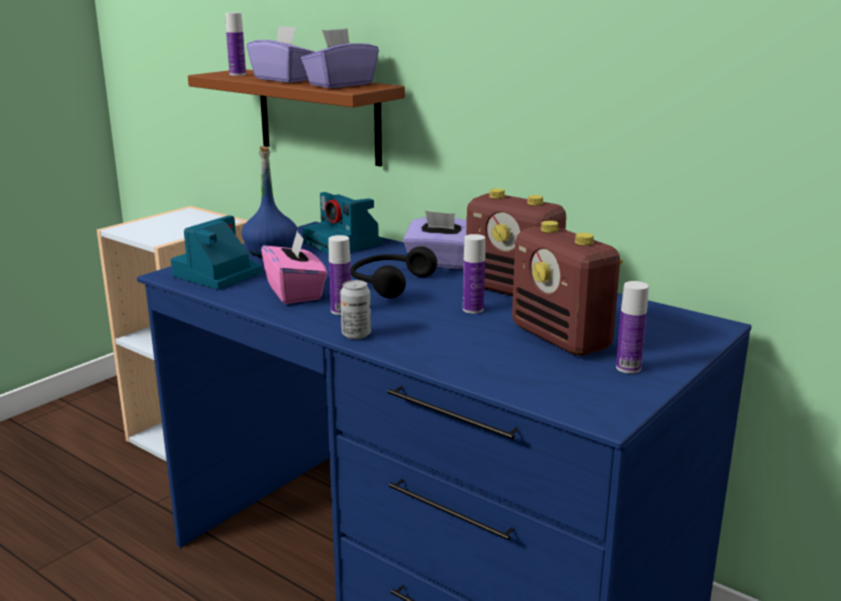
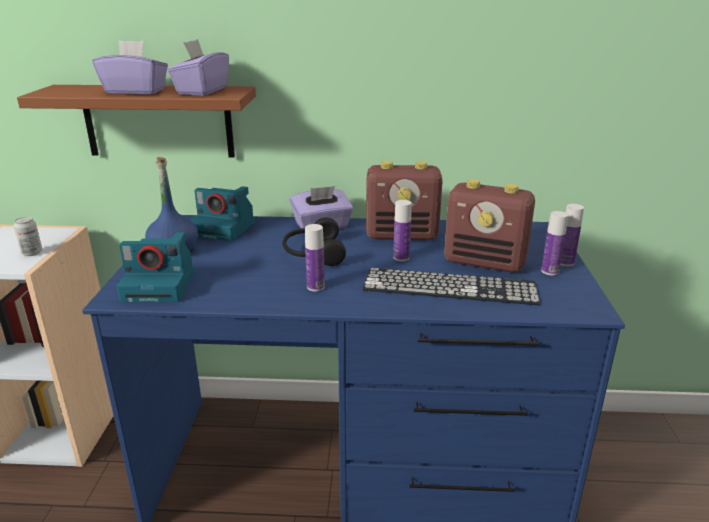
camera: 35 degrees left, 5 degrees up
(216, 275) = (161, 286): camera -> camera turned 90 degrees counterclockwise
(237, 74) = (71, 91): bottle -> bottle (565, 262)
(295, 292) = (255, 282): pink tissue box -> none
(356, 335) = (358, 303): can -> can (32, 253)
(476, 347) = (449, 286): none -> keyboard

